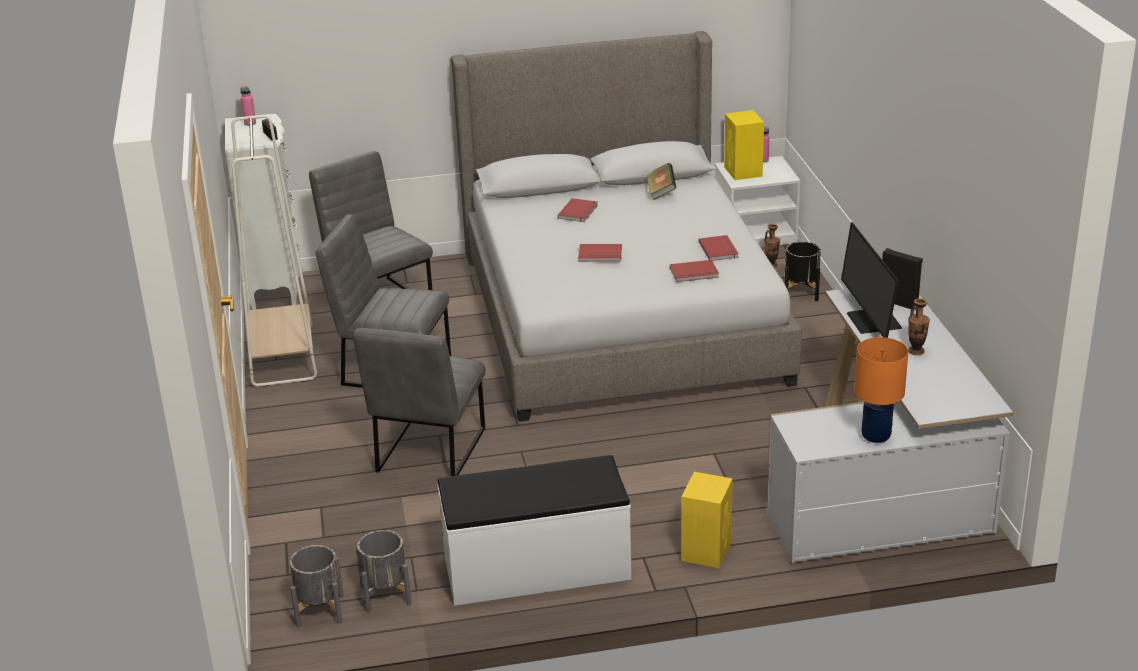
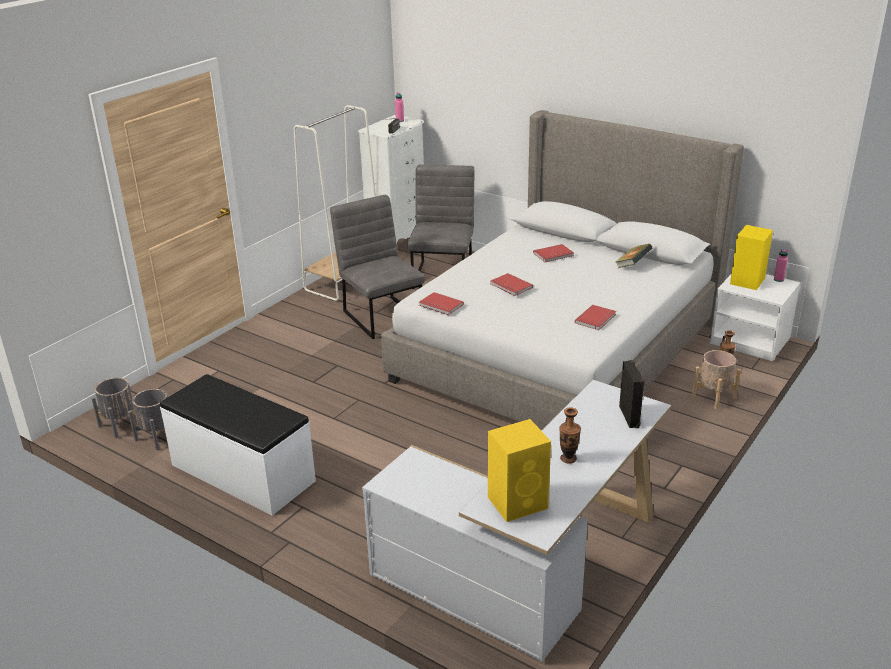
camera: 45 degrees right, 0 degrees up
(429, 452) = (316, 371): grey chair -> none
(694, 273) = (547, 326): red book -> red book (440, 305)
(706, 550) = (342, 528): yellow speaker -> yellow speaker (519, 502)
(801, 292) = (713, 397): black planter -> beige planter
(872, 321) = (582, 418): monitor -> none
(876, 437) = (443, 506): orange table lamp -> none

